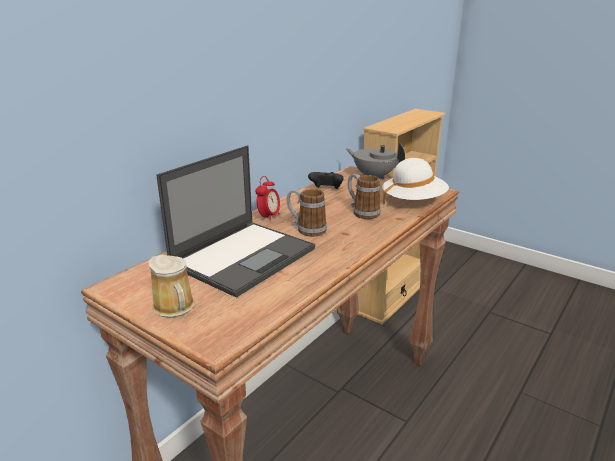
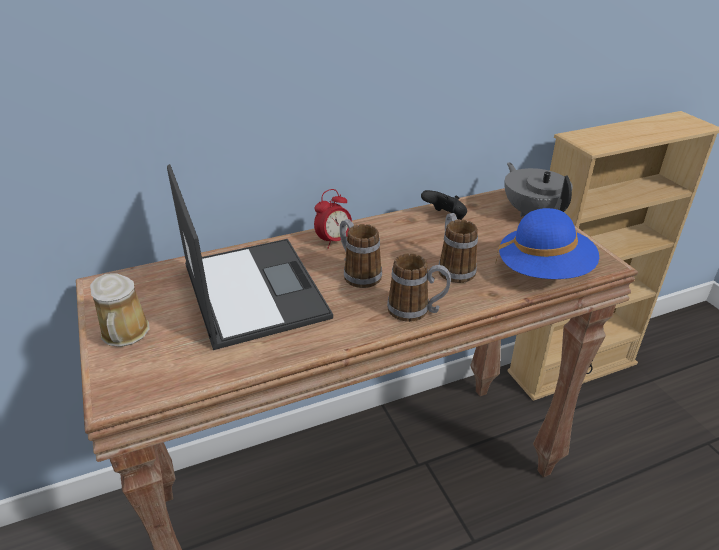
camera: 30 degrees right, 10 degrees up
(244, 256) = (253, 290): laptop -> laptop turned 90 degrees counterclockwise
(366, 237) = (416, 311): none -> mug
(413, 201) = (543, 271): white hat -> blue hat

